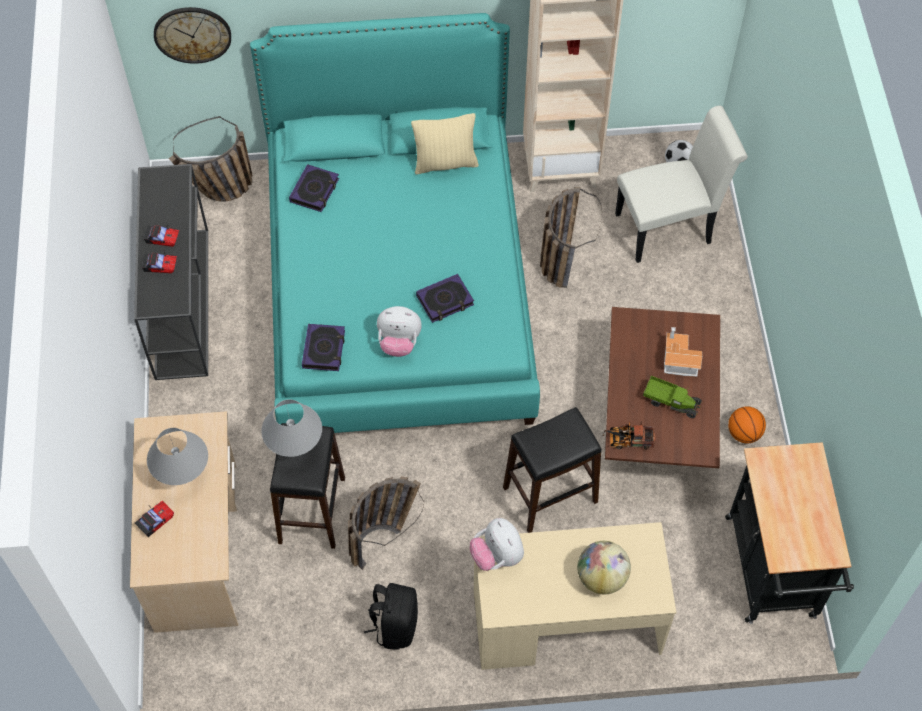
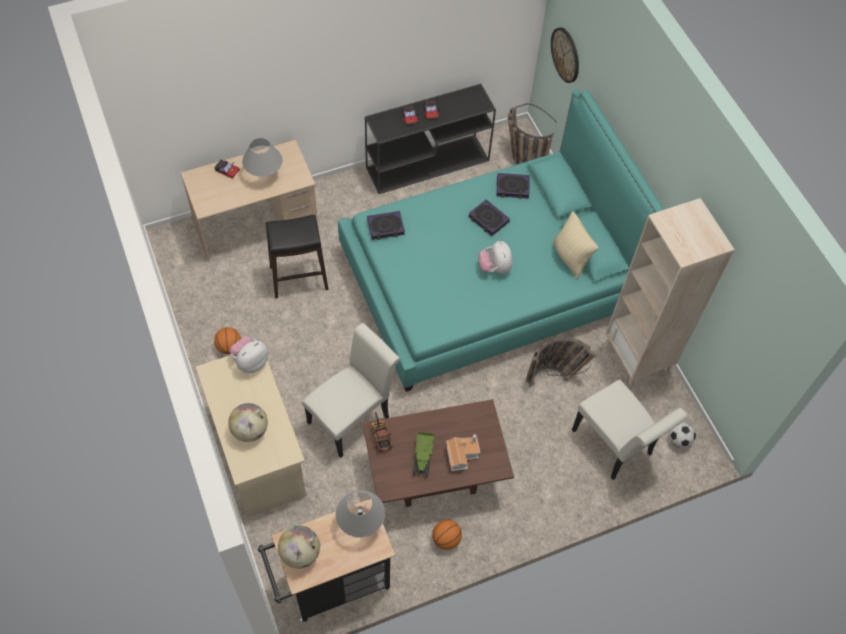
camera: 70 degrees right, 0 degrees up
(295, 444) = (300, 225): grey table lamp -> grey table lamp (360, 522)
(383, 536) = (291, 323): basket -> none
(395, 625) = (229, 347): black backpack -> basketball
(399, 342) = (407, 269): plush toy -> plush toy (495, 267)
(445, 301) = (451, 287): book -> book (488, 219)
(550, 494) = (353, 416): black stool -> white chair
(800, 544) = (300, 553): none -> globe

